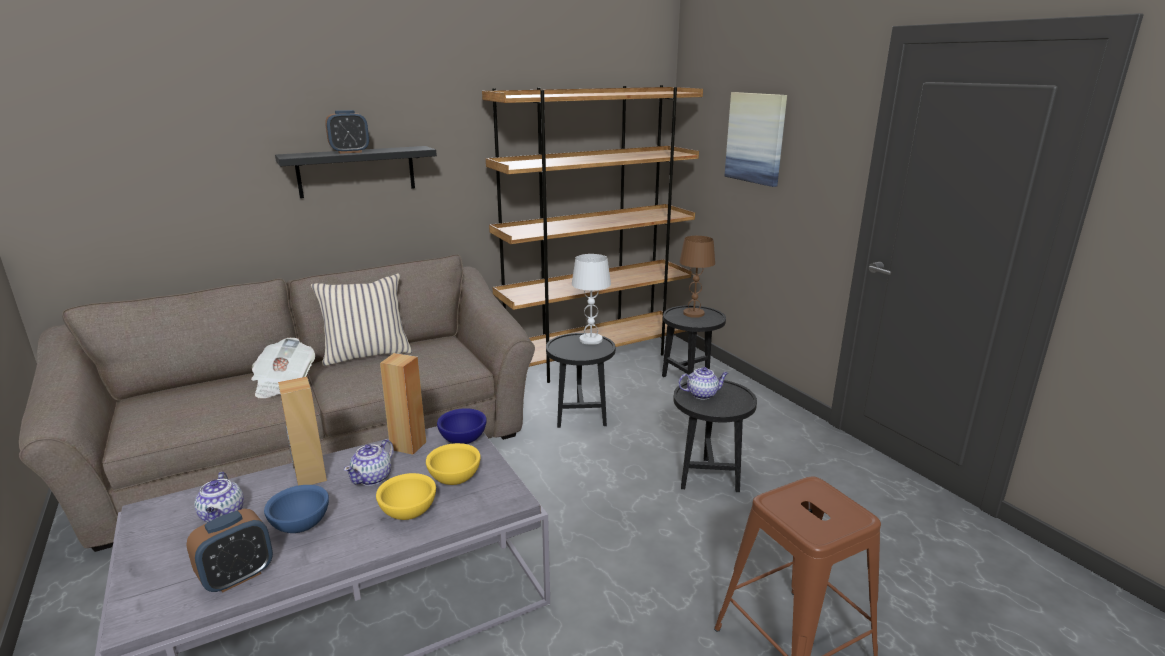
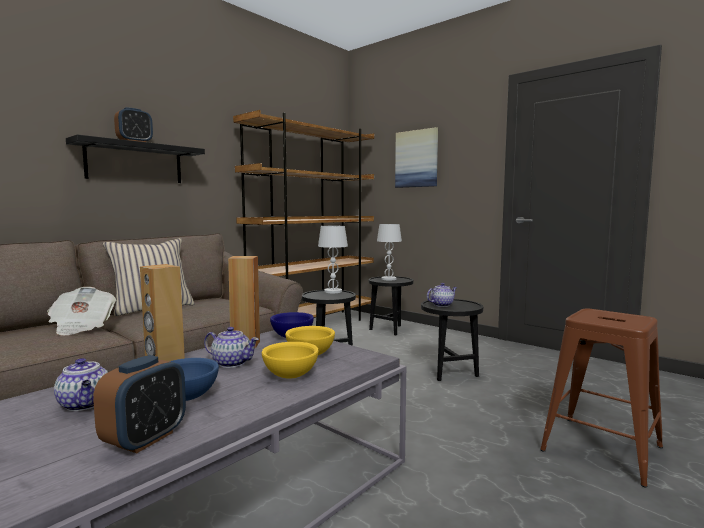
camera: 20 degrees left, 15 degrees down
(373, 478) = (231, 363): teapot -> teapot turned 75 degrees counterclockwise
(693, 313) = (388, 279): brown table lamp -> white table lamp

